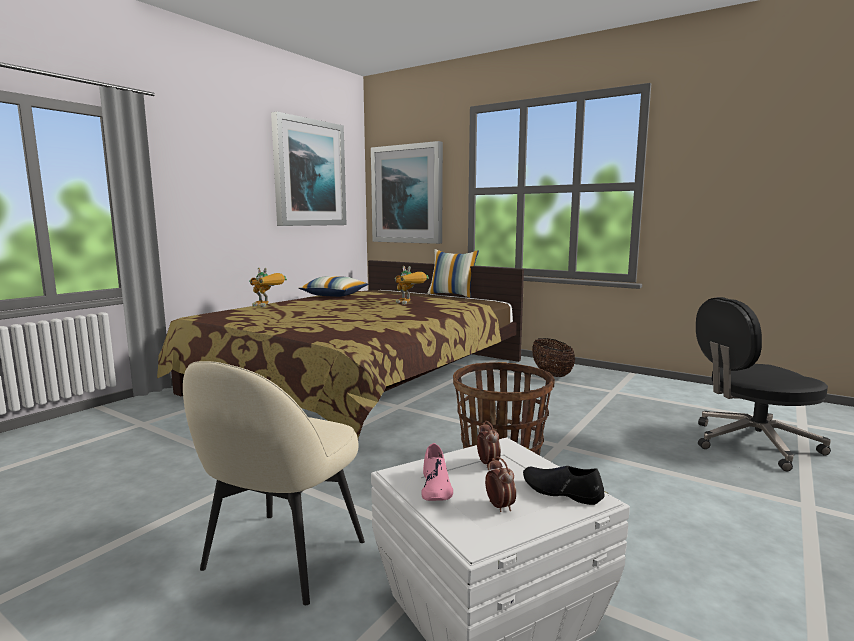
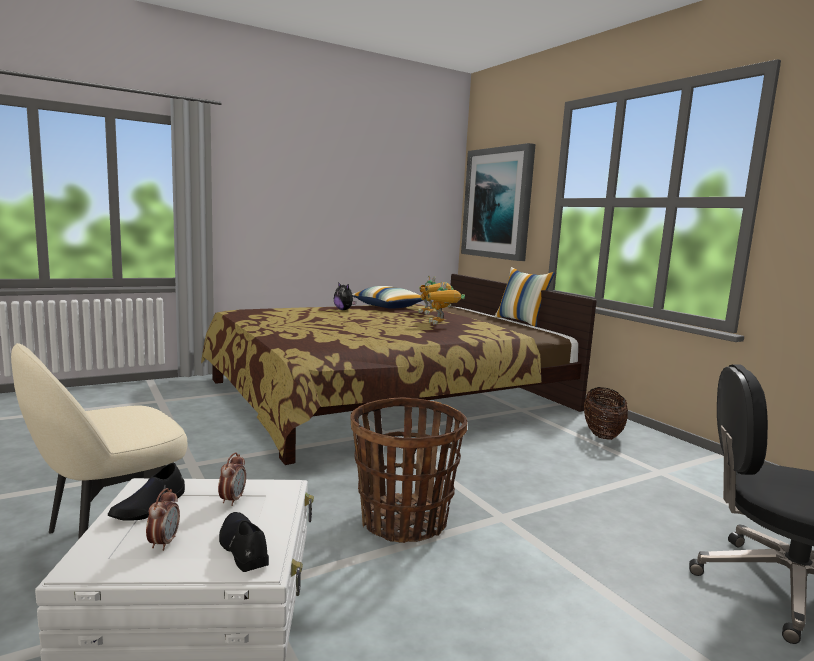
camera: 25 degrees right, 0 degrees up
(268, 306) = (307, 309): toy robot -> toy robot (432, 313)
(303, 302) = (344, 310): none -> plush toy
(309, 173) = (390, 178): picture -> none
(436, 486) = (149, 506): pink shoe -> black shoe

